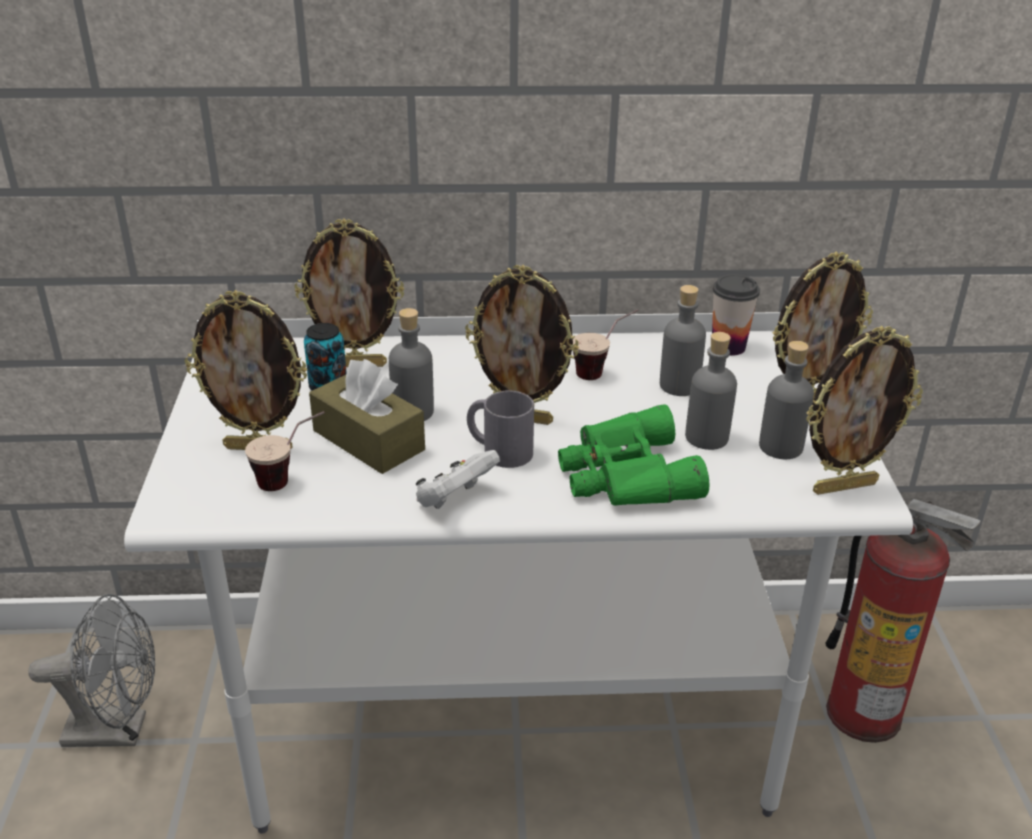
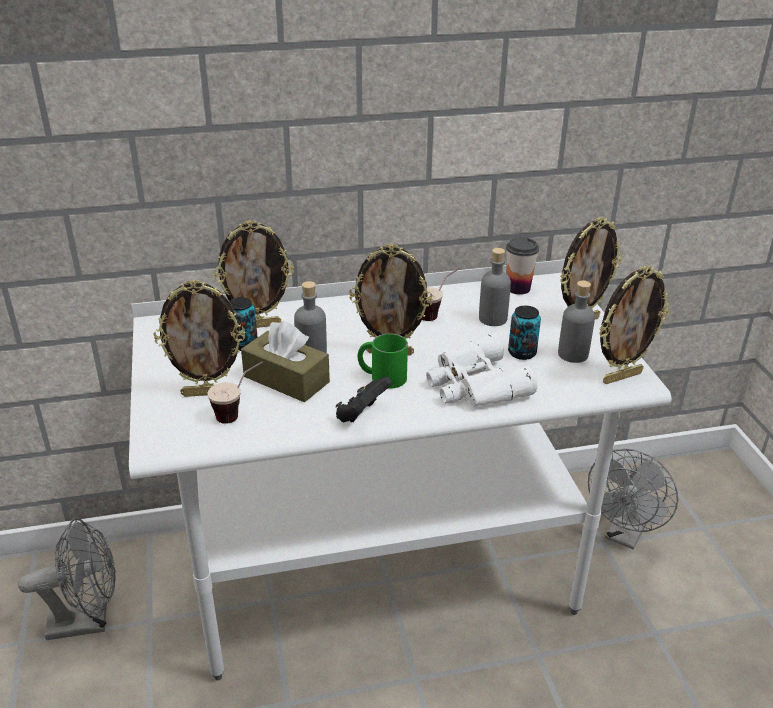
camera: 10 degrees left, 0 degrees up
(455, 499) = (362, 414): white game controller -> black game controller
(499, 450) = (381, 377): grey mug -> green mug
(624, 475) = (474, 385): green binoculars -> white binoculars
(707, 437) = (522, 353): grey bottle -> can
(864, 713) = (625, 535): fire extinguisher -> grey fan

